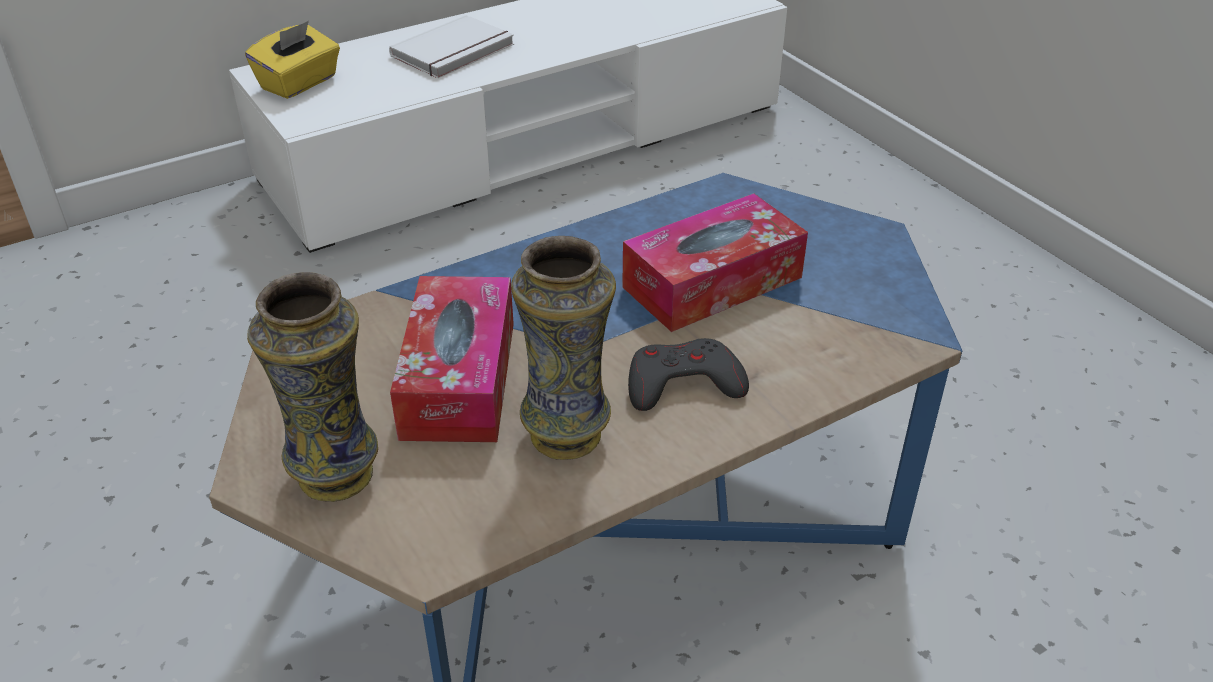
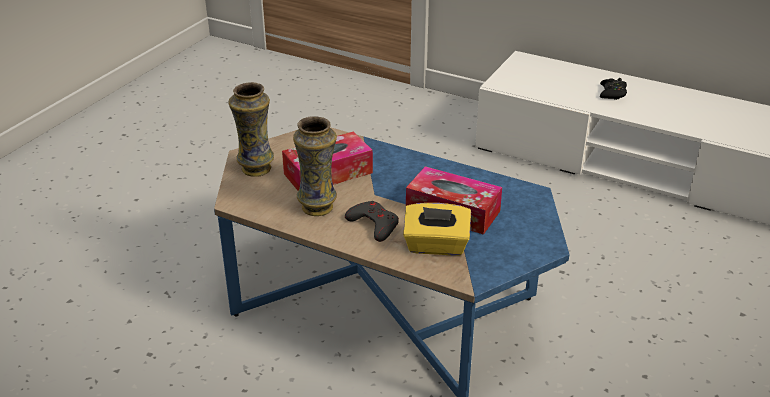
camera: 60 degrees right, 5 degrees down
(299, 83) = (527, 70): yellow tissue box -> yellow tissue box (436, 246)
(455, 51) = (612, 93): white book -> black game controller

